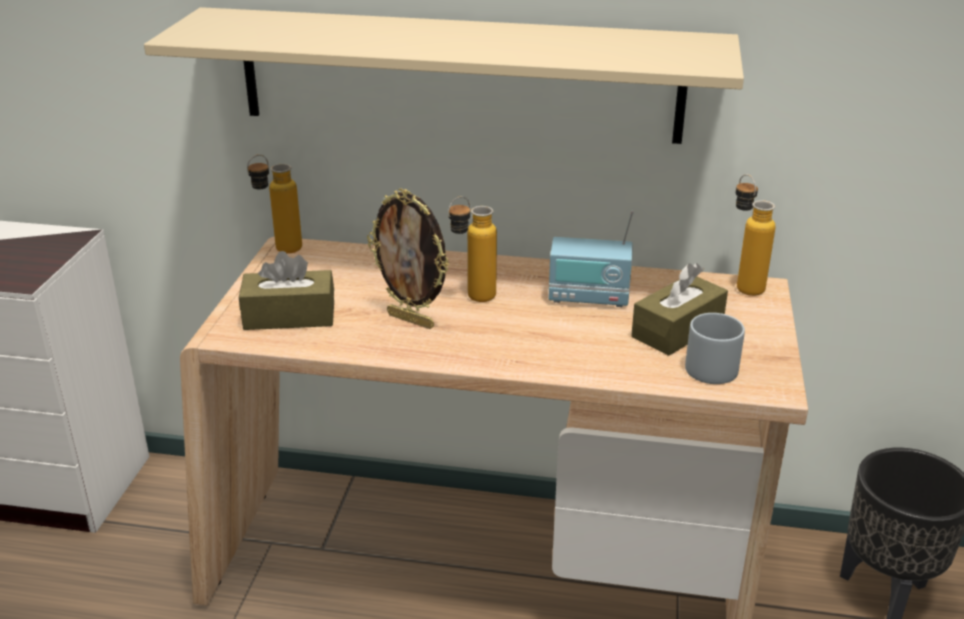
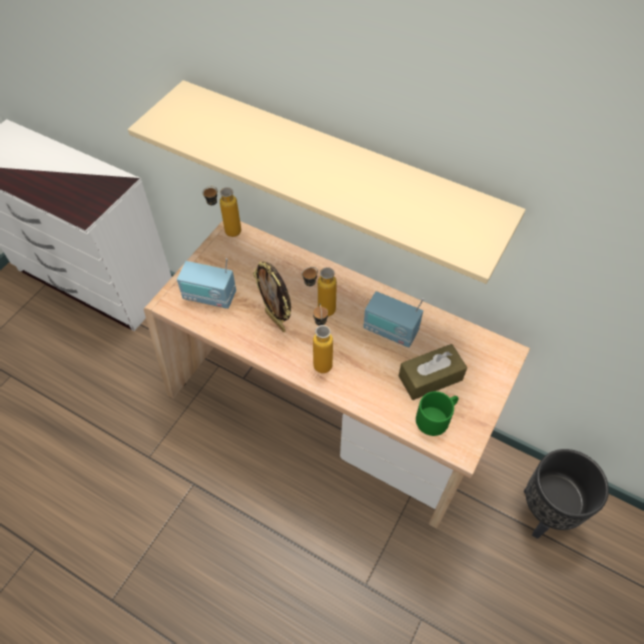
camera: 20 degrees right, 25 degrees up
(289, 316) = (209, 297): brown tissue box -> radio
(714, 365) = (436, 417): grey mug -> green mug
(742, 284) = (496, 346): bottle -> bottle (321, 359)

